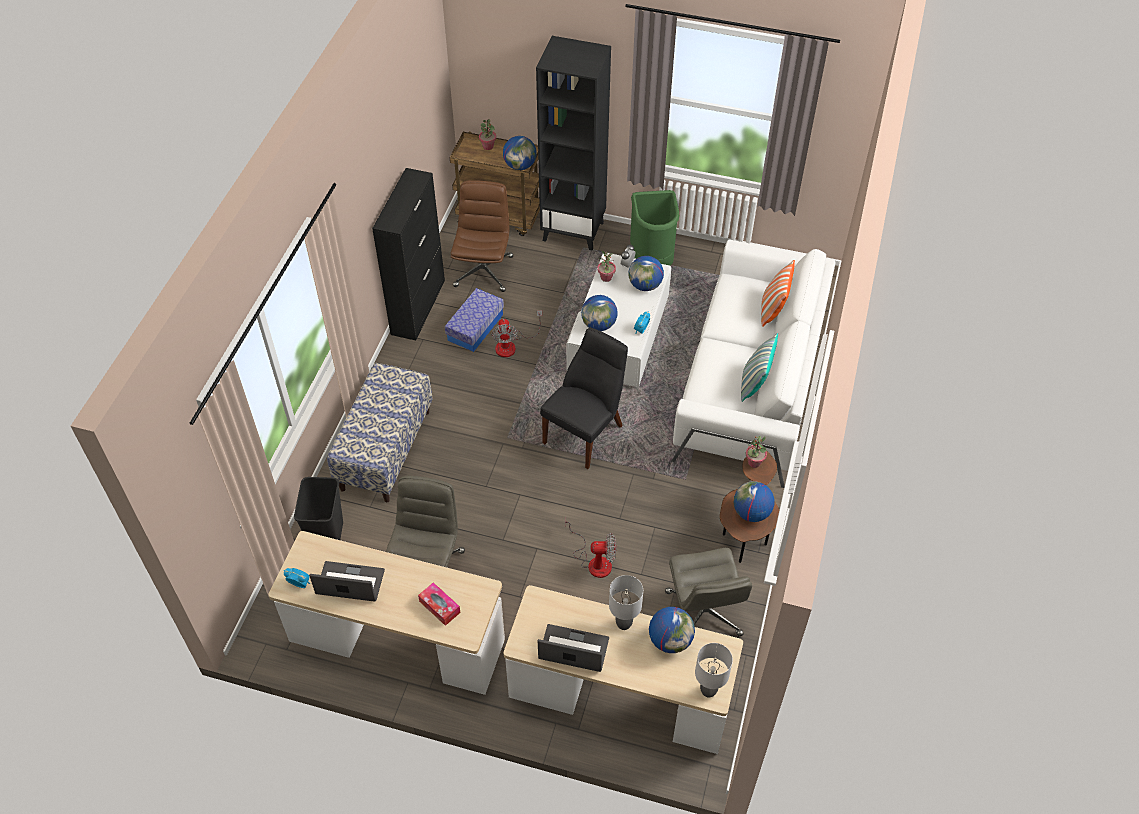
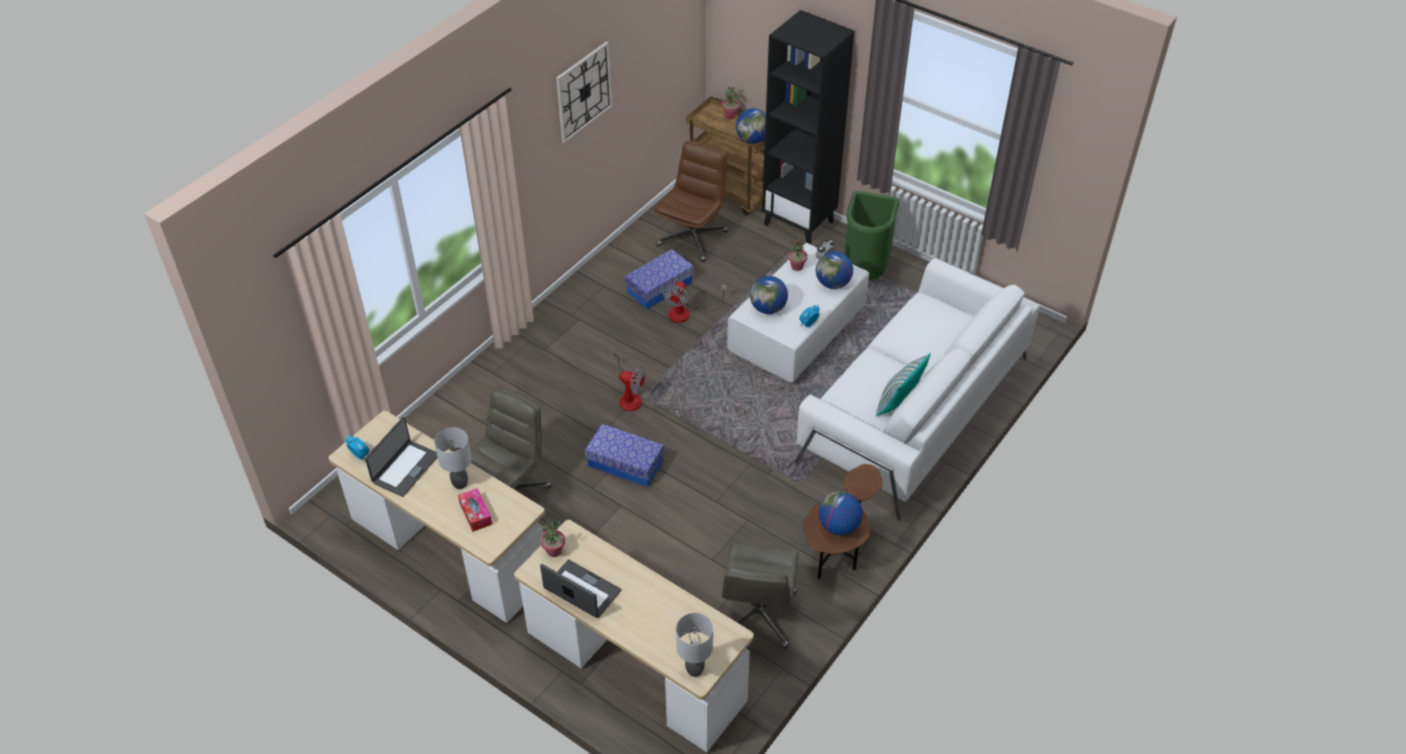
camera: 20 degrees right, 5 degrees down
(328, 536) = (431, 437): black trash can -> none
(350, 583) = (405, 468): laptop -> laptop turned 90 degrees clockwise
(377, 163) = (584, 92): none -> wall clock
(385, 449) = (521, 375): bench -> none
(418, 307) = (614, 255): black cabinet -> none
(522, 507) = (625, 464): none -> storage box
(586, 432) = (721, 412): black chair -> none
(594, 561) = (671, 533): fan -> fan (628, 396)
(624, 623) = (643, 582): grey table lamp -> grey table lamp (460, 483)
(670, 640) = (680, 611): globe -> none
(754, 462) = (859, 476): potted plant -> potted plant (554, 551)
(773, 310) = (953, 338): pillow -> none

